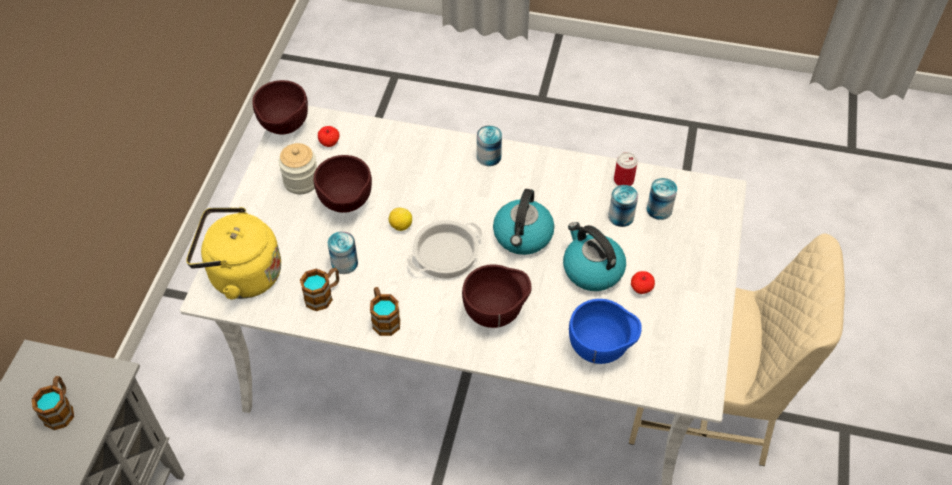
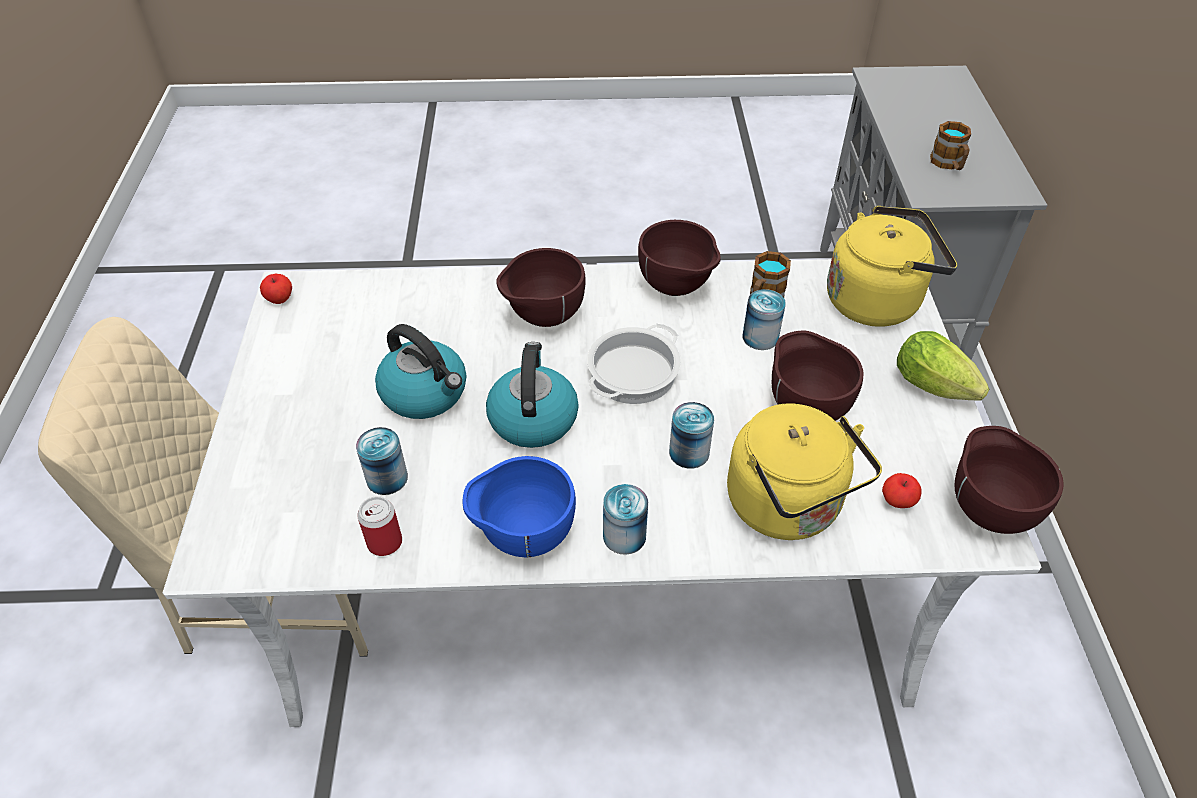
camera: 165 degrees right, 5 degrees down
(254, 201) = (937, 388): none -> lettuce
(301, 181) = (893, 430): jar -> none
(384, 318) = (677, 290): mug -> brown bowl
(391, 152) = (788, 507): none -> yellow kettle
(400, 226) = (712, 397): lemon -> none
(601, 350) = (405, 306): blue bowl -> blue bowl (523, 537)
(641, 289) = (355, 382): apple -> apple (280, 299)
(659, 209) = (324, 503): can -> can (689, 452)

